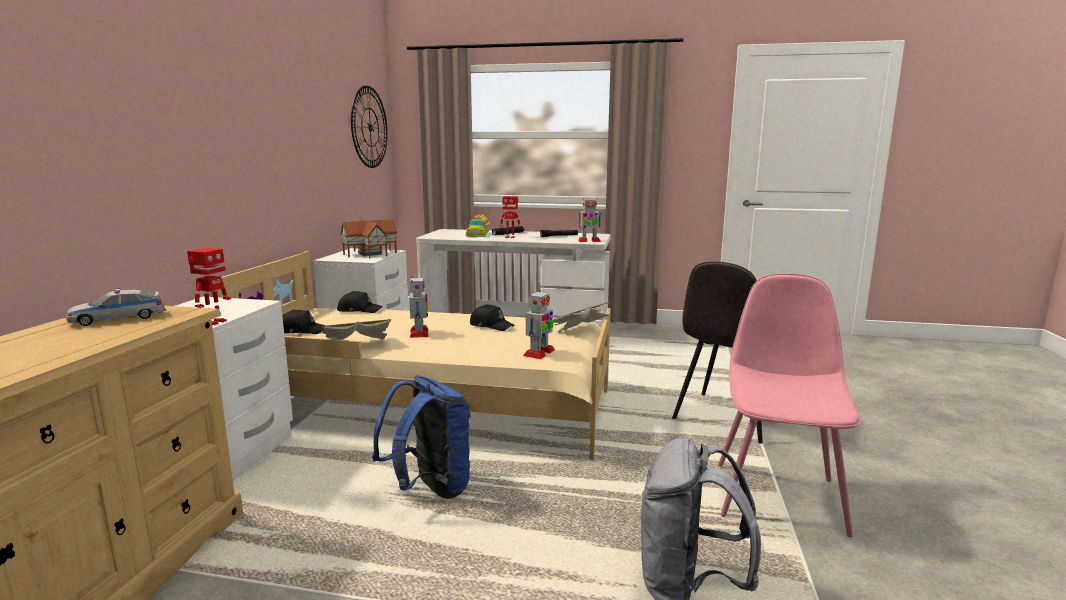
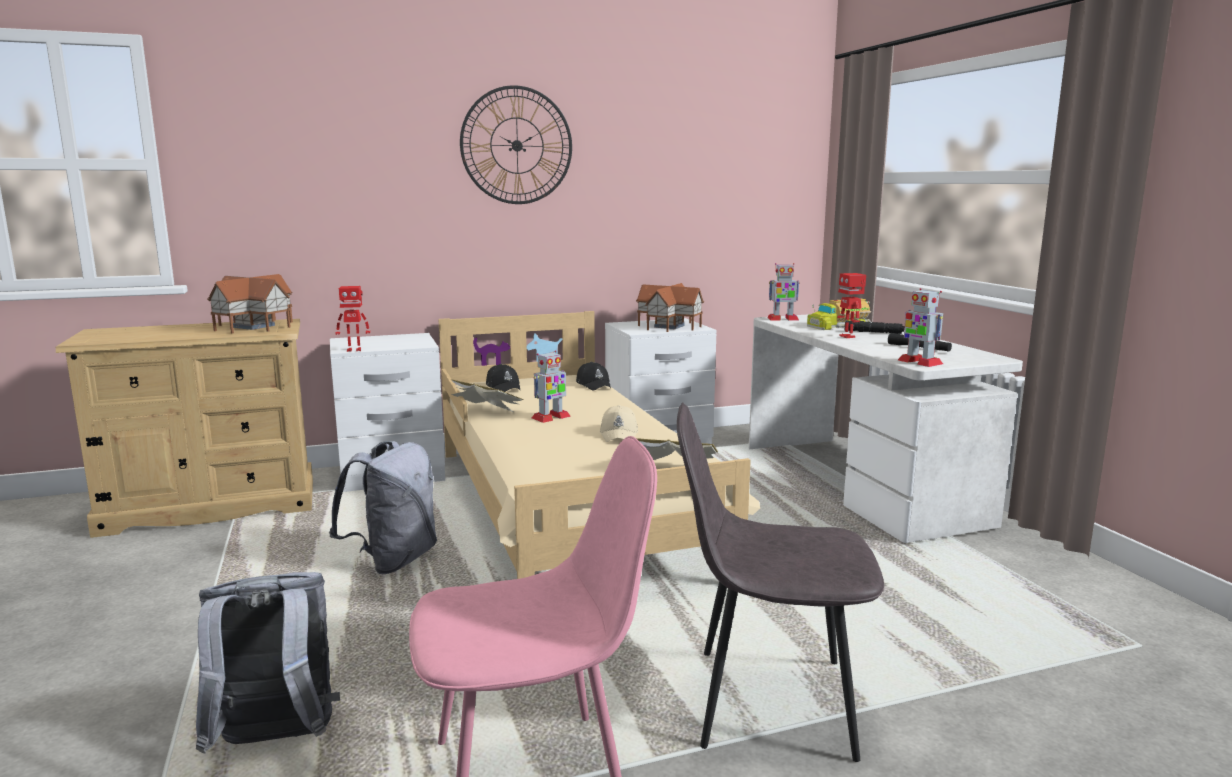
camera: 60 degrees right, 0 degrees up
(118, 318) = (254, 326): toy car -> toy house
(369, 127) = (761, 169): wall clock -> wall clock (517, 145)
(429, 489) = (393, 560): blue backpack -> grey backpack
(491, 325) = (619, 434): black cap -> beige cap
(539, 353) = (548, 471): toy robot -> toy robot (782, 319)

